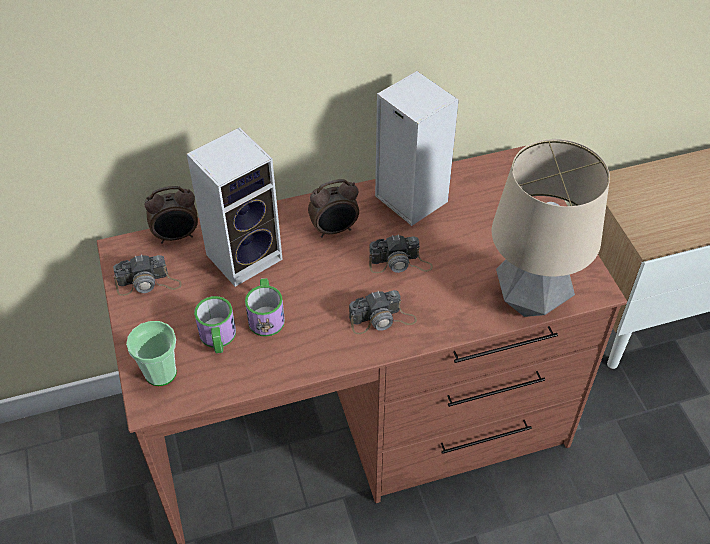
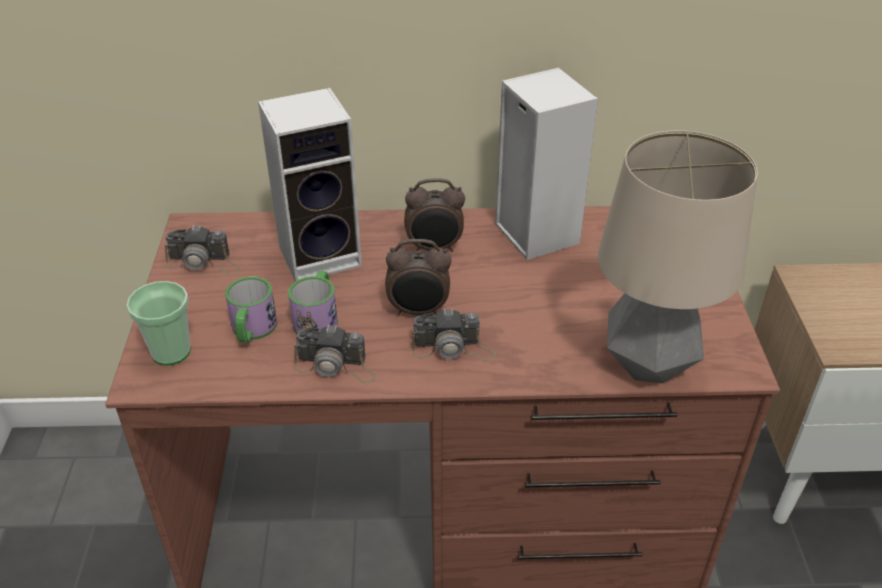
camera: 15 degrees right, 10 degrees down
(177, 236) = (256, 224): alarm clock -> alarm clock (418, 311)
(400, 263) = (498, 294): camera -> camera (336, 366)

